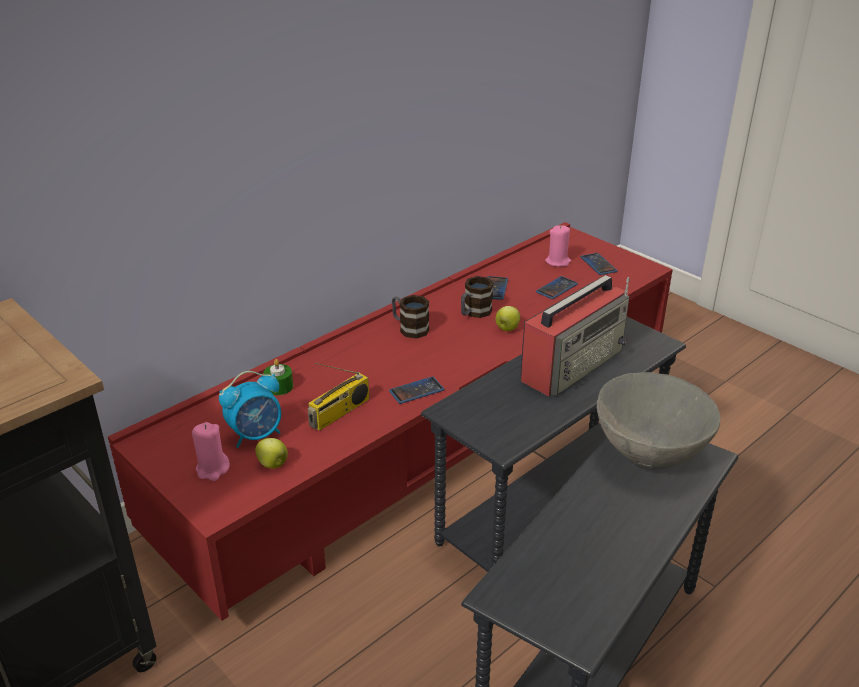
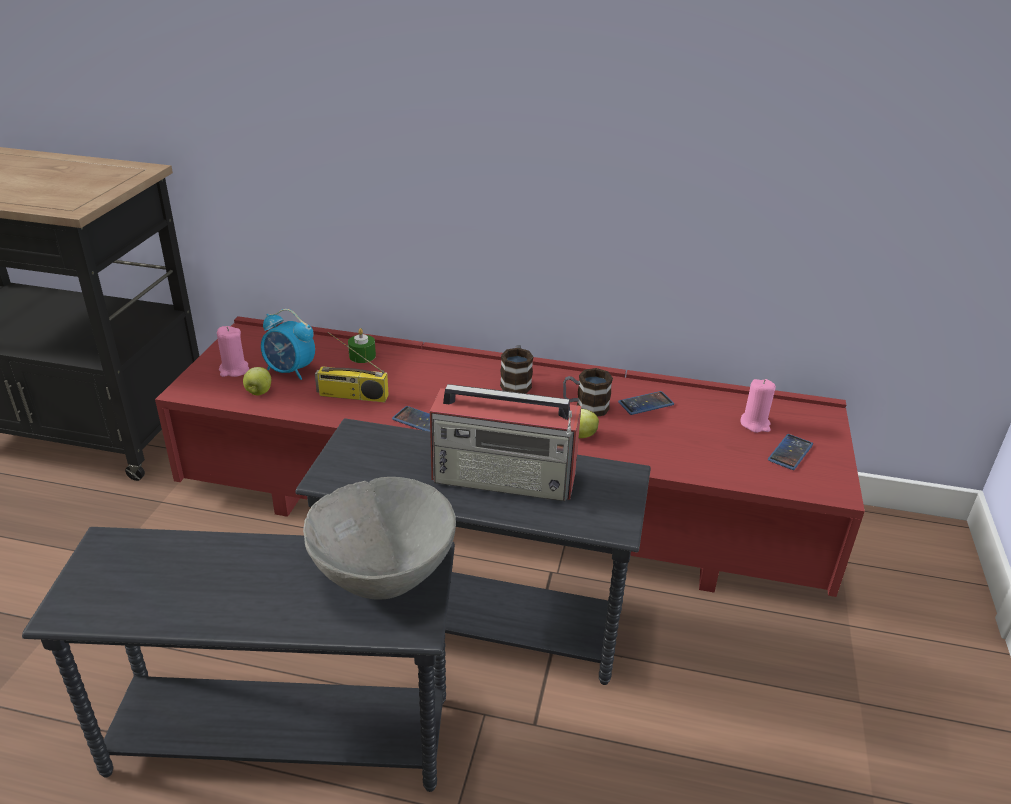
camera: 55 degrees right, 0 degrees up
(556, 288) = (698, 440): phone -> none

